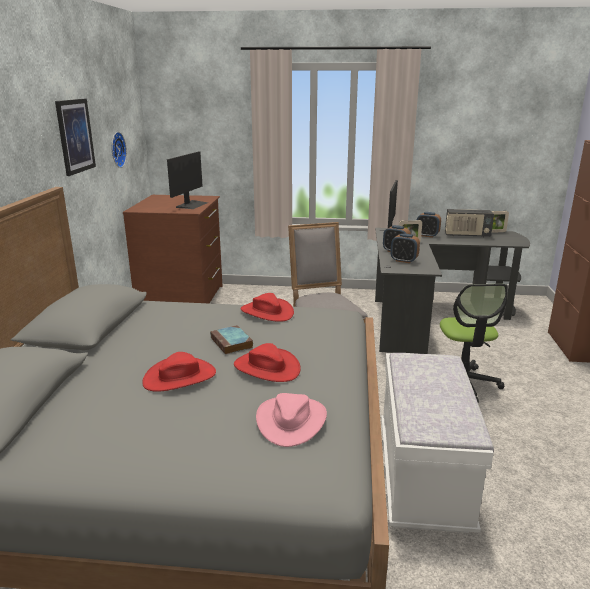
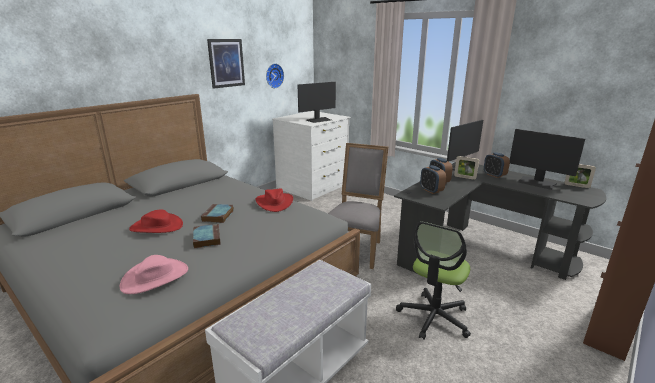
camera: 35 degrees right, 0 degrees up
(182, 298) = (313, 187): brown dresser -> white dresser
(266, 368) = (206, 238): red hat -> book
(467, 235) = (537, 183): radio -> monitor

